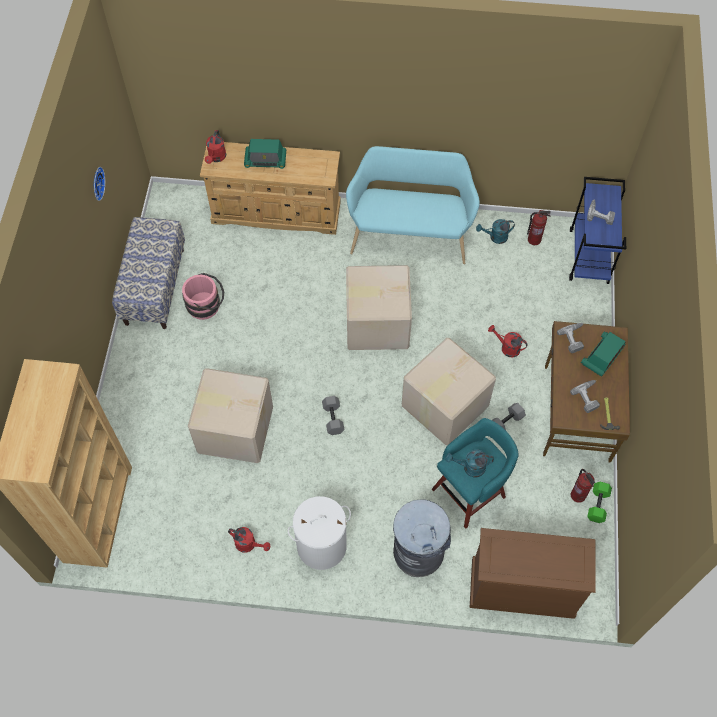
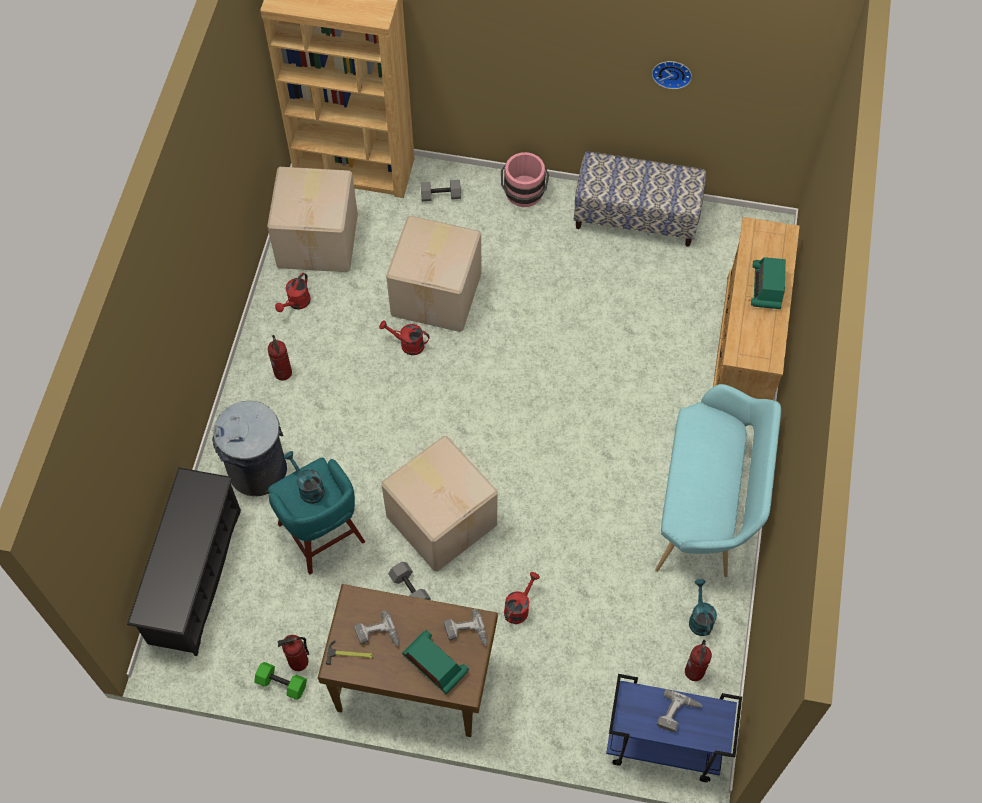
camera: 95 degrees right, 0 degrees up
(207, 306) = (605, 269): pink bucket -> pink bucket (524, 195)
(216, 158) = (770, 234): red watering can -> red watering can (407, 344)
(321, 545) = (283, 373): white laundry basket -> fire extinguisher
(333, 419) = (438, 395): grey dumbbell -> grey dumbbell (440, 196)
(376, 323) = (568, 452): cardboard box -> cardboard box (319, 240)
(470, 468) = (308, 488): turquoise watering can -> turquoise watering can turned 45 degrees counterclockwise
(522, 588) = (195, 576): brown dresser -> black shoe rack

